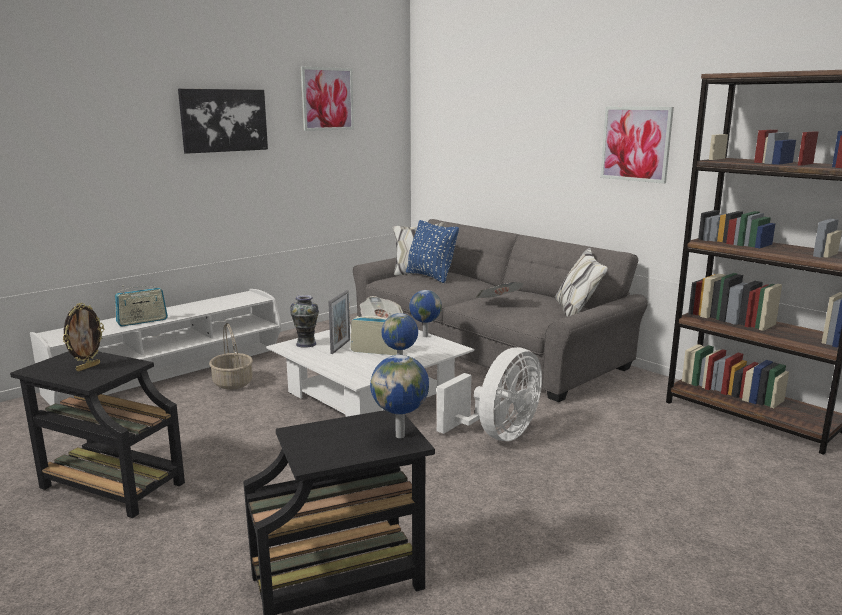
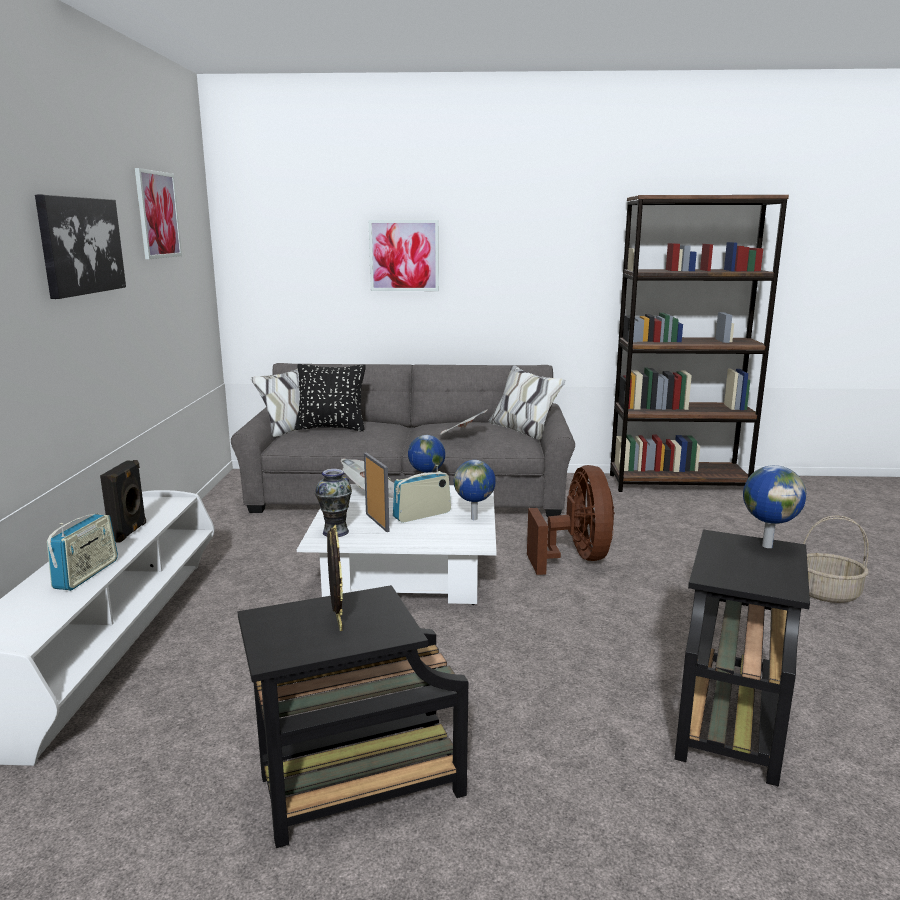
camera: 45 degrees left, 0 degrees up
(203, 308) = (129, 532): none -> black speaker
(233, 383) = (232, 619): basket -> basket (828, 593)
(430, 276) = (331, 428): blue pillow -> black pillow
(497, 434) = (576, 558): white fan -> brown fan
(636, 144) = (535, 260): picture -> picture (404, 255)

